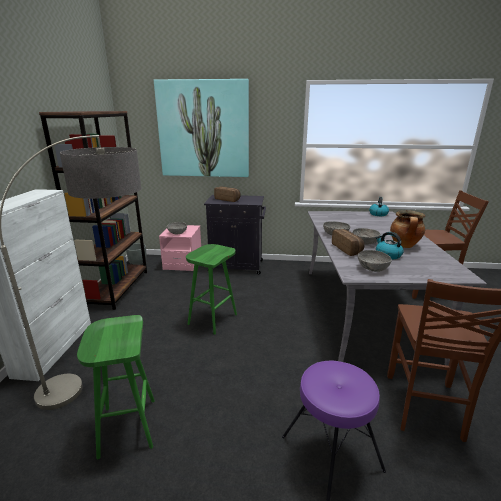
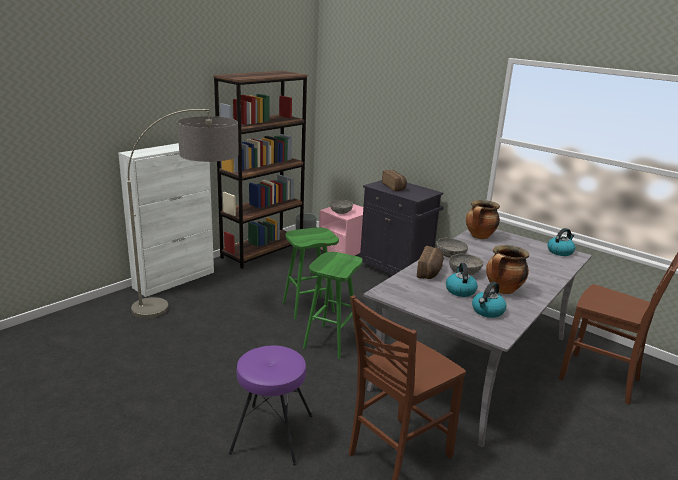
camera: 35 degrees right, 0 degrees up
(127, 426) = (166, 347): green stool -> green stool (330, 341)
(204, 129) = (392, 101): picture -> none
(326, 218) = (480, 237): none -> cooking pot
(372, 268) = (416, 294): grey bowl -> none
(427, 262) = (487, 311): none -> kettle

